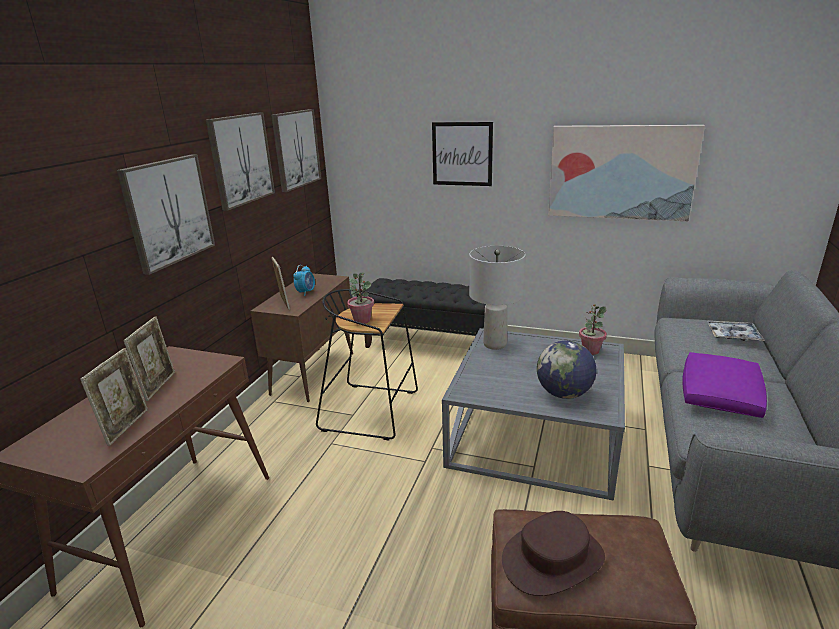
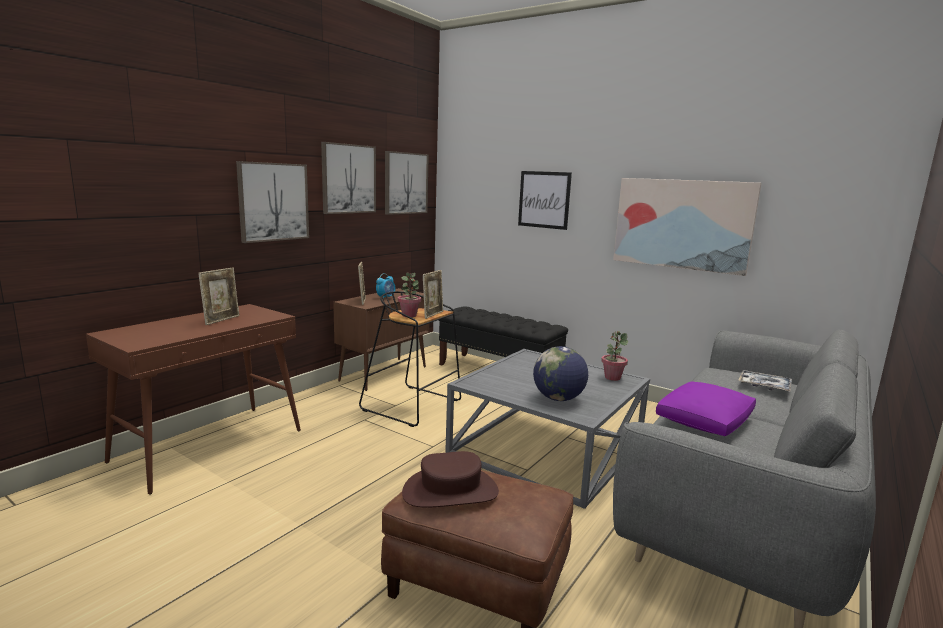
camera: 15 degrees right, 10 degrees down
(126, 426) = (181, 334): picture frame -> picture frame (433, 315)
(495, 344) = (527, 360): grey table lamp -> none

